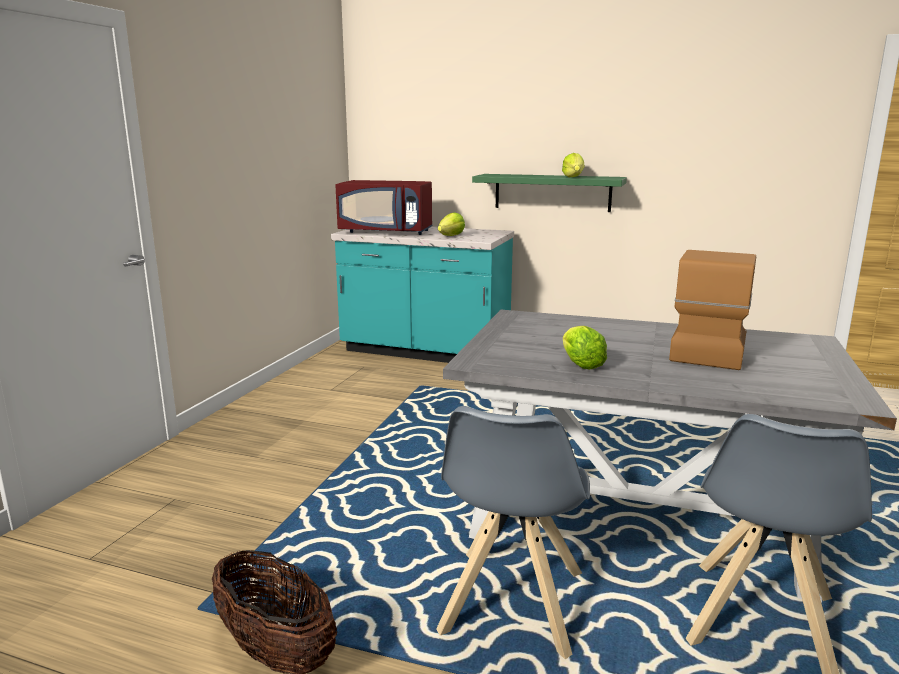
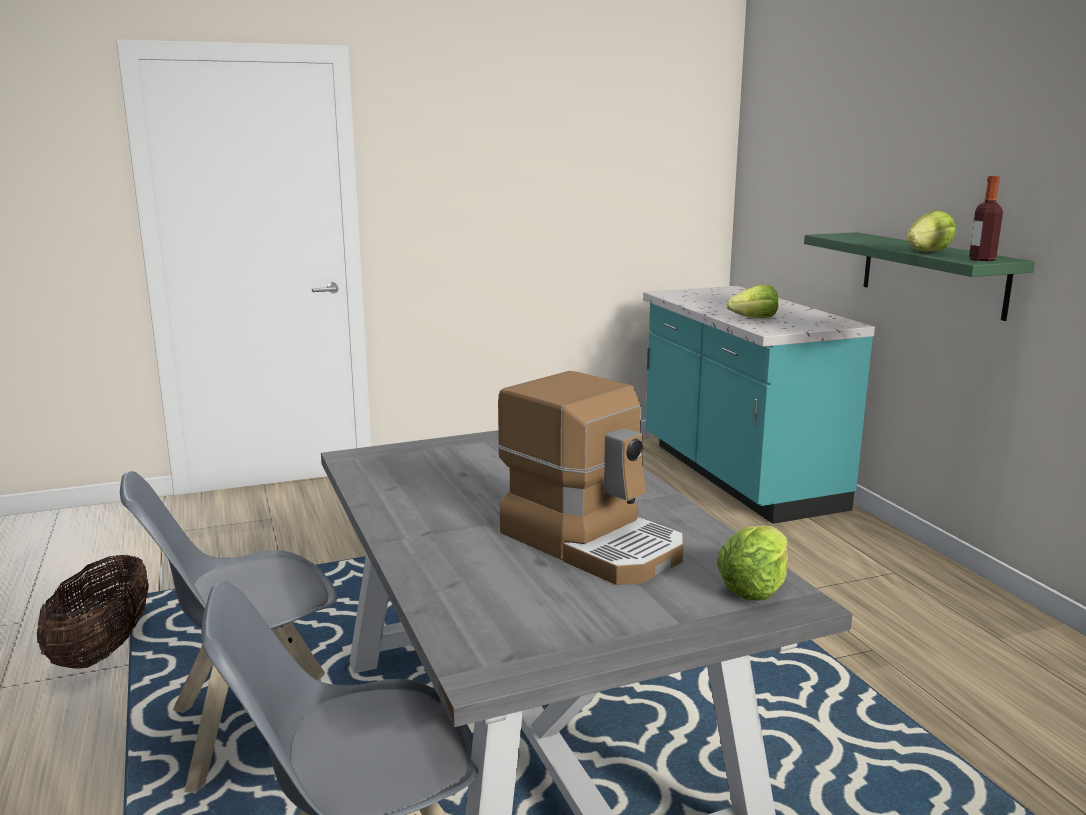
camera: 50 degrees right, 0 degrees up
(386, 232) = (706, 300): red microwave -> none
(580, 364) = (419, 496): lettuce -> lettuce (755, 587)
(610, 177) = (982, 259): none -> bottle
(707, 349) = (593, 542): coffee machine -> coffee machine turned 60 degrees clockwise

